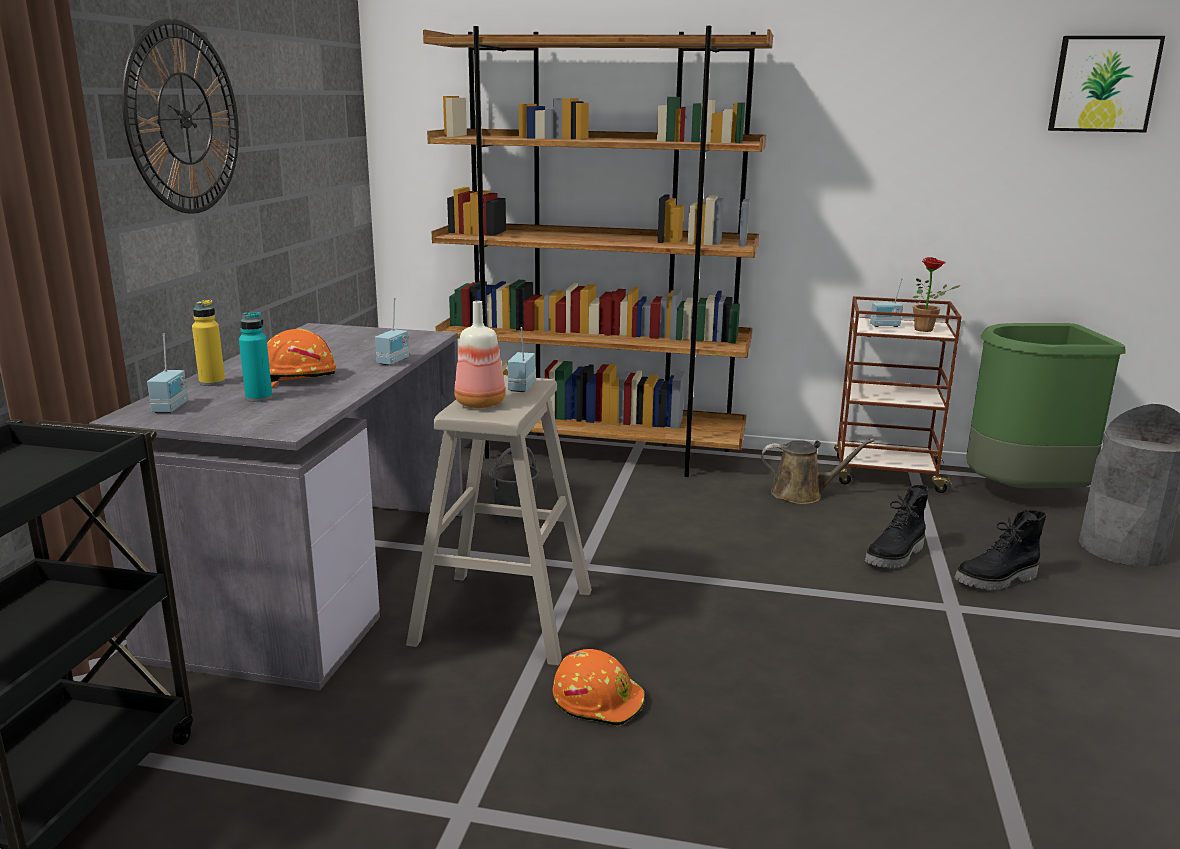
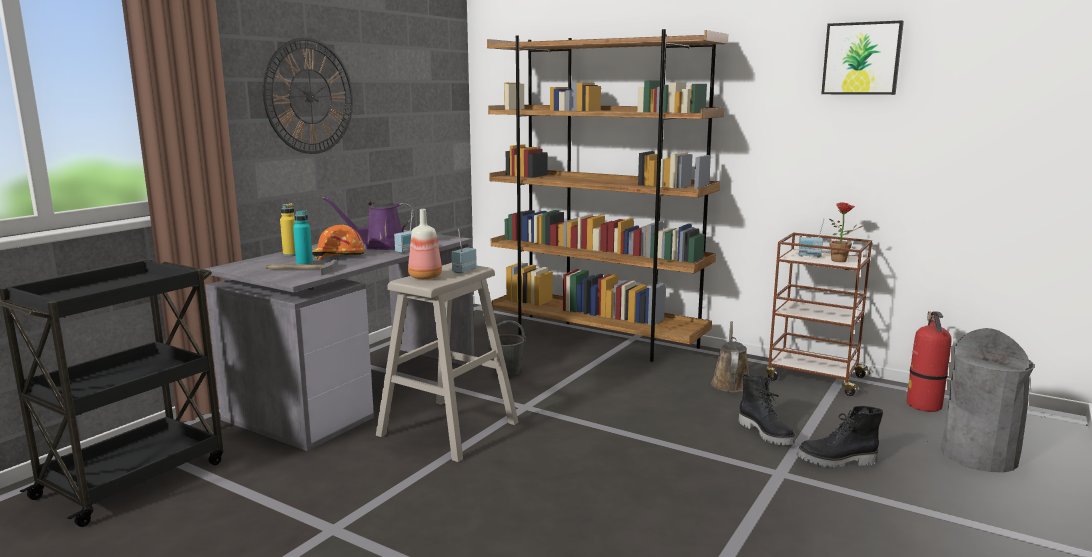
camera: 20 degrees right, 5 degrees down
(172, 408) = (253, 265): radio -> none
(267, 410) = (300, 270): none -> hammer
(339, 356) = (380, 246): none -> purple watering can
(598, 700) = (465, 485): orange hard hat -> none
(801, 494) = (730, 383): brown watering can -> brown watering can turned 105 degrees counterclockwise
(896, 556) = (766, 433): black boot -> black boot turned 90 degrees counterclockwise
(1023, 494) = (924, 406): green trash can -> fire extinguisher
(1103, 84) = (998, 64): picture -> picture (862, 58)

